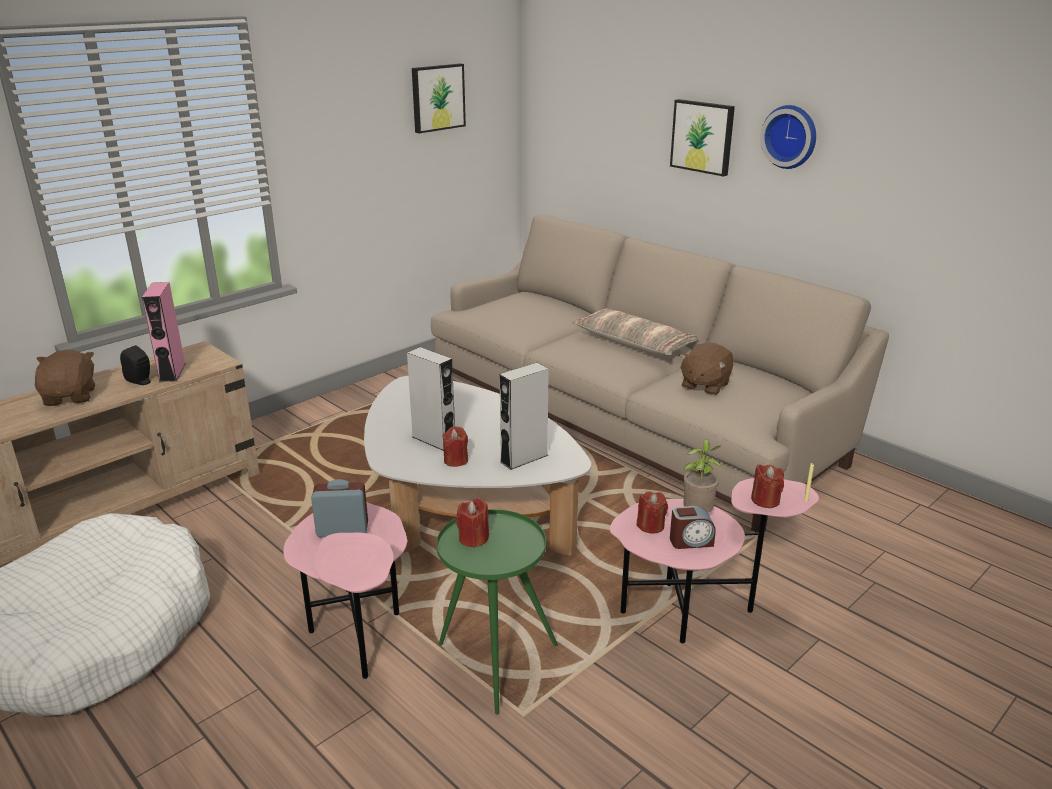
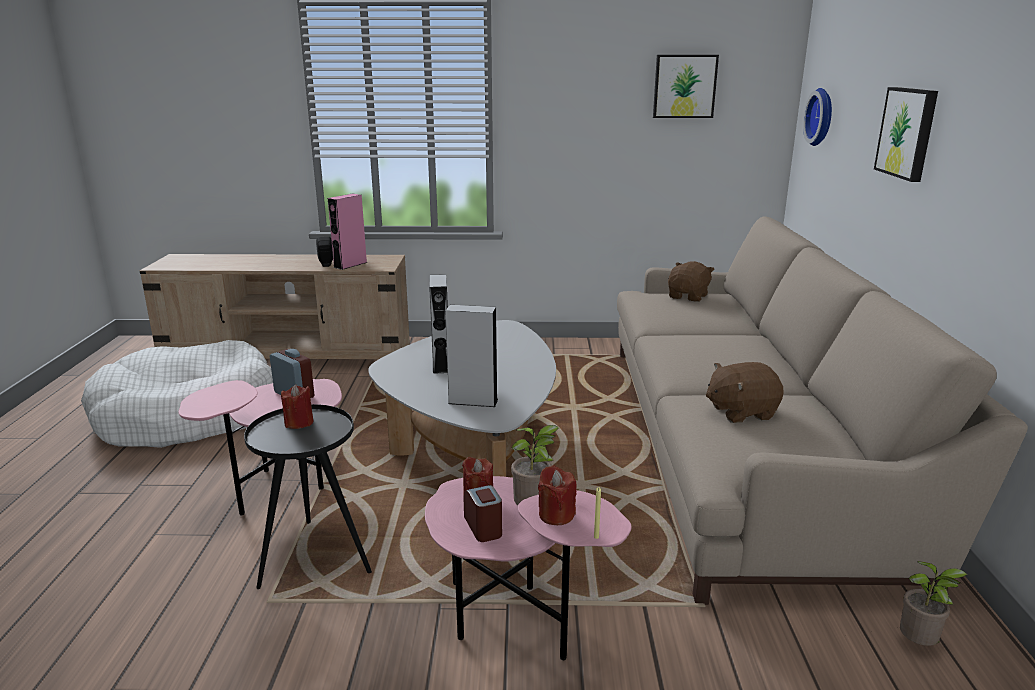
camera: 45 degrees right, 5 degrees down
(71, 397) = (282, 262): brown plush toy -> brown plush toy (688, 296)
(456, 460) = (426, 382): red candle -> none
(494, 663) = (315, 556): green side table -> black side table
(633, 343) = (741, 356): pillow -> none
(691, 541) = (483, 527): alarm clock -> alarm clock turned 150 degrees counterclockwise
(790, 136) = (981, 128): wall clock -> wall clock (822, 117)
(869, 493) = (919, 645): none -> potted plant

